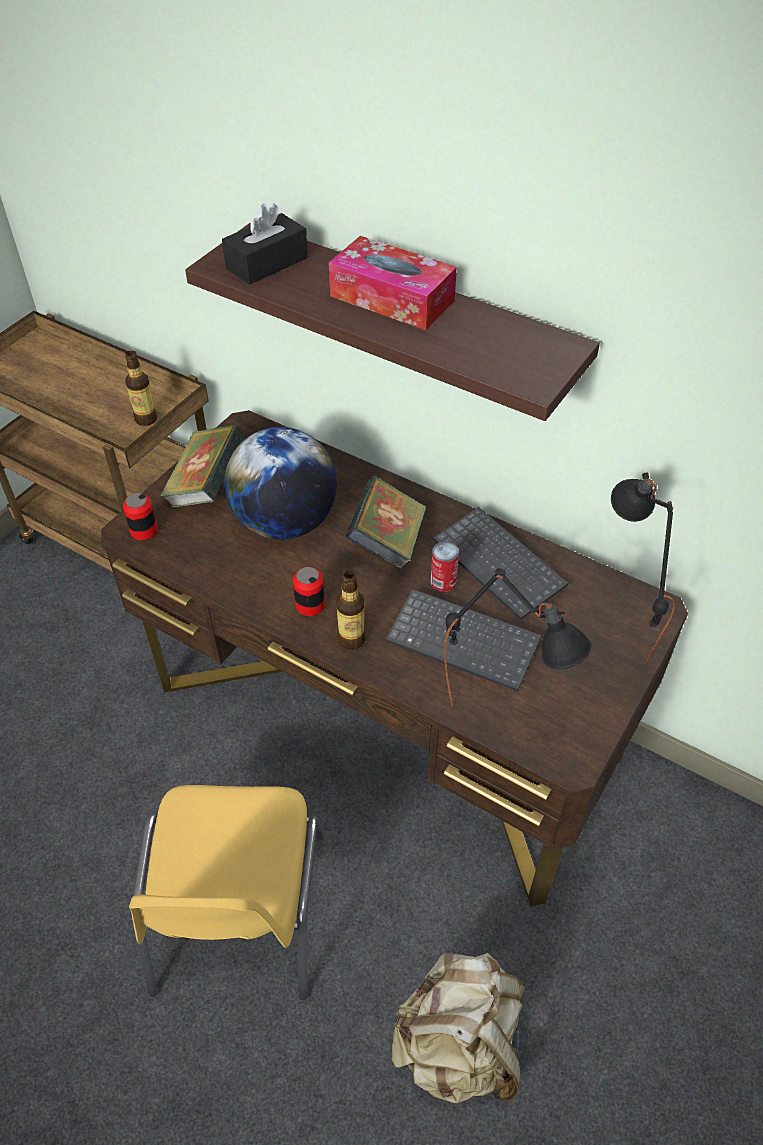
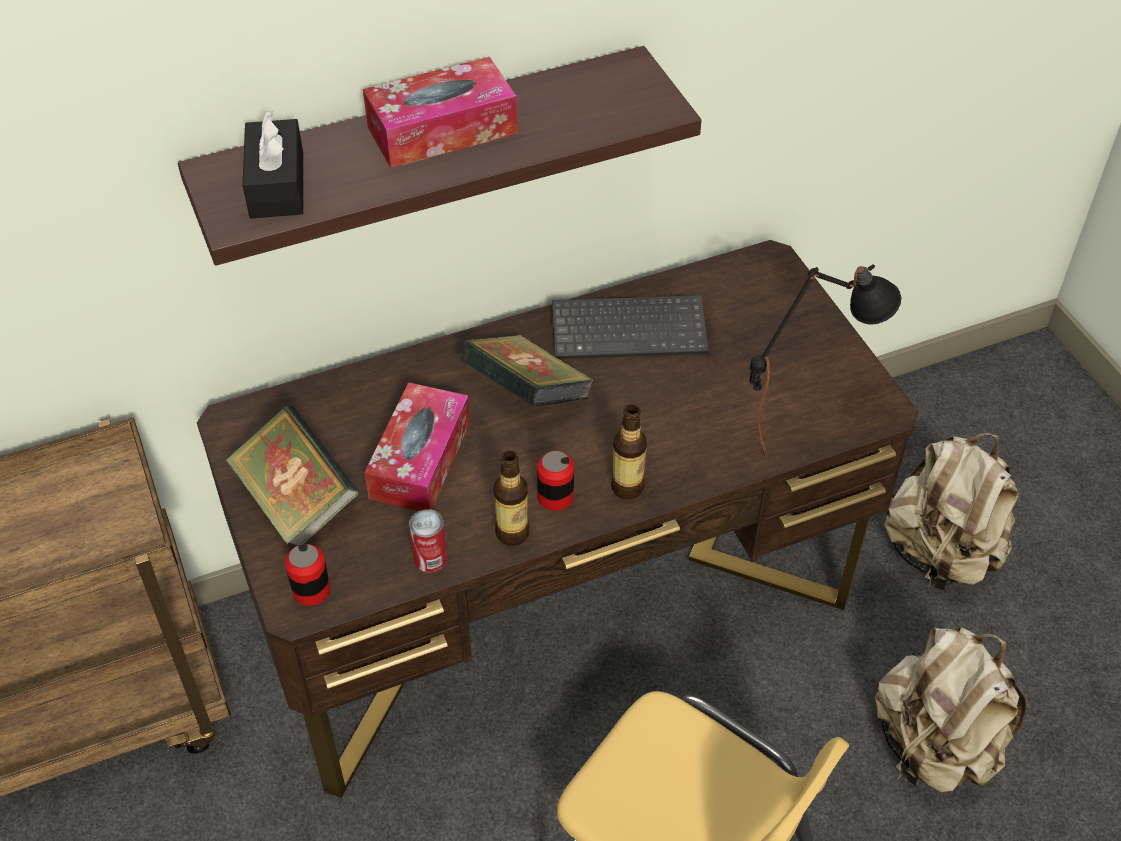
camera: 55 degrees left, 0 degrees up
(146, 419) = (111, 508): bottle -> bottle (512, 533)
(285, 522) = (420, 460): globe -> tissue box
(443, 582) = (615, 381): can -> can (430, 558)
(465, 640) = (699, 404): keyboard -> none
(618, 629) = (771, 298): black table lamp -> none
(647, 952) = (940, 553): none -> beige backpack

